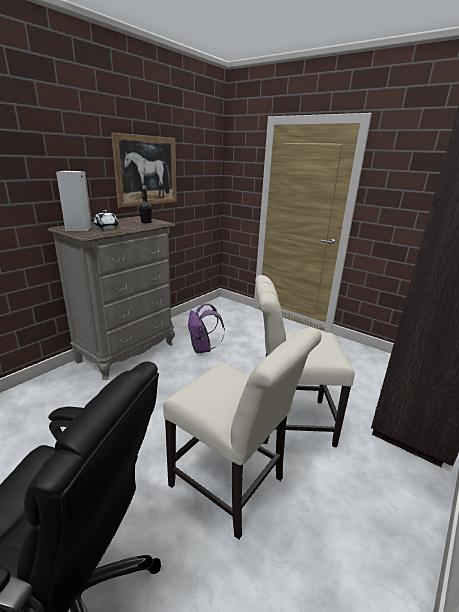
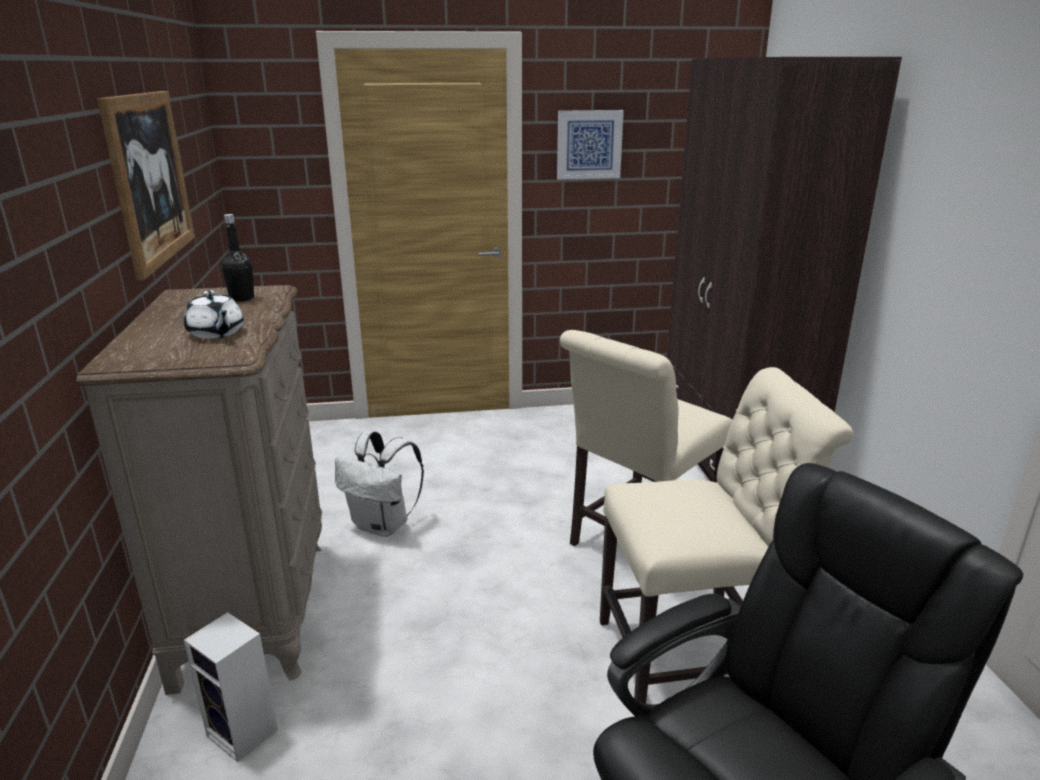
camera: 45 degrees left, 0 degrees up
(79, 229) = (167, 353): speaker -> speaker (245, 733)
(202, 349) = (383, 525): purple backpack -> white backpack
(402, 186) = (589, 144): none -> picture

